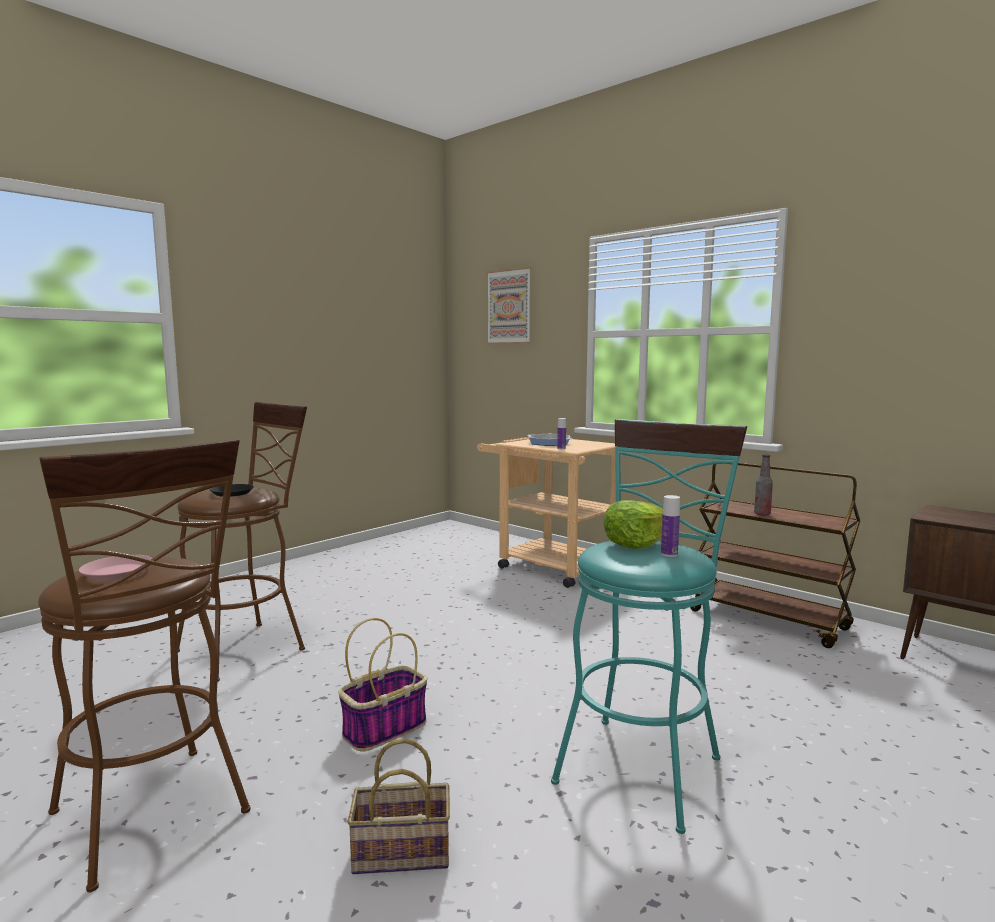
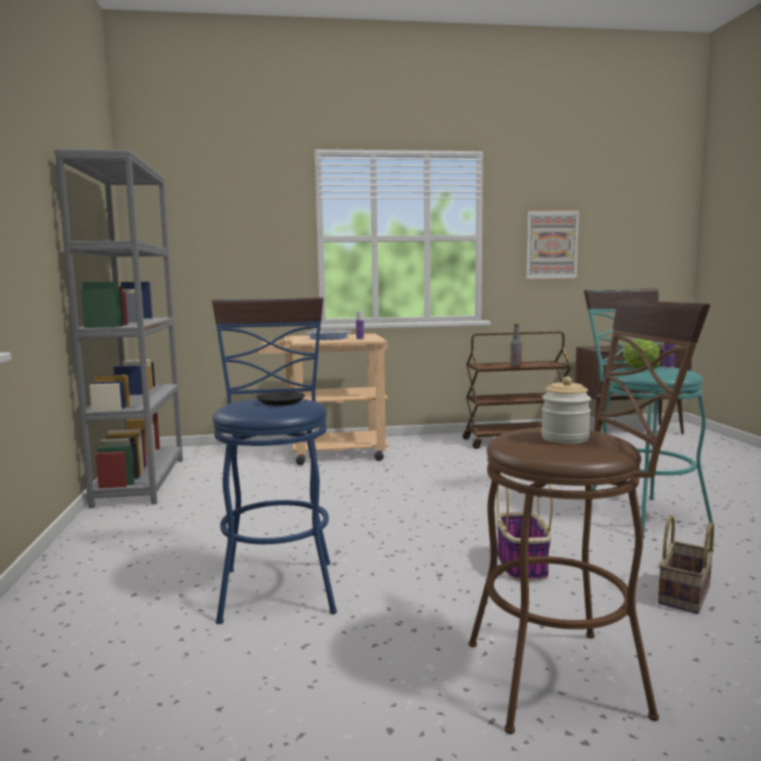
camera: 50 degrees left, 0 degrees up
(117, 573) = (565, 438): pink plate -> jar
(250, 646) = (278, 584): brown stool -> blue stool
(387, 544) = (141, 481): none -> grey bookcase
(509, 307) = (217, 209): picture -> picture (551, 244)

